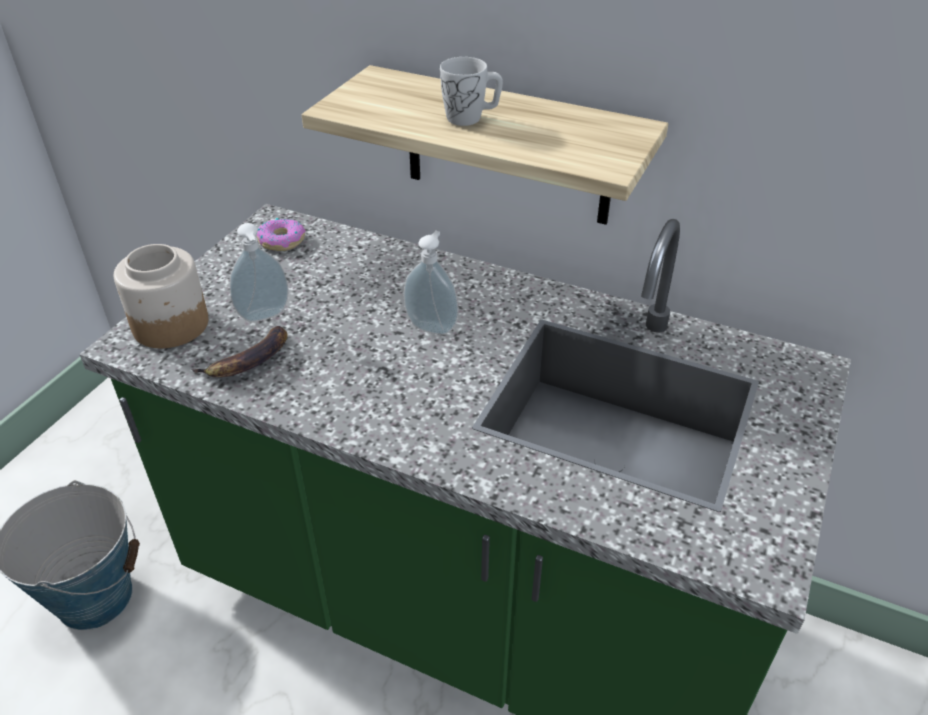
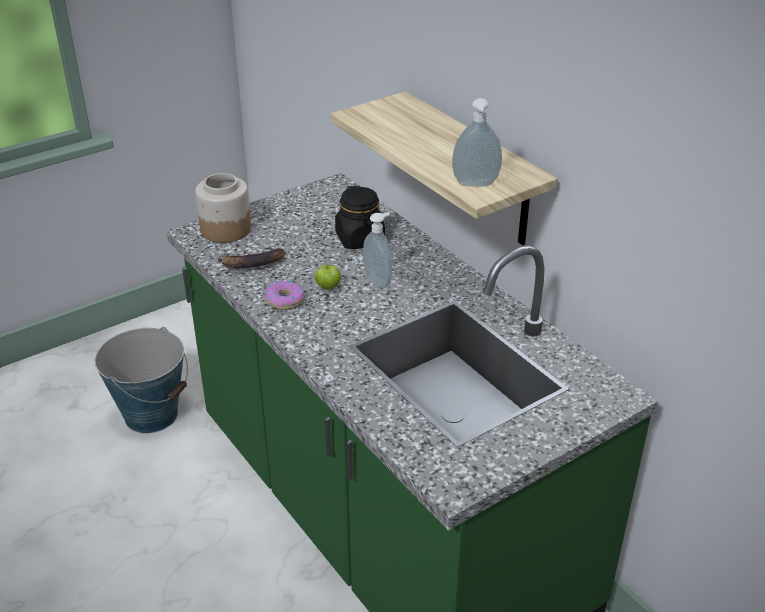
camera: 30 degrees right, 5 degrees down
(265, 316) = (282, 242): soap dispenser -> soap dispenser (475, 185)
(281, 241) = (330, 199): donut -> donut (284, 300)
(362, 280) = (360, 239): none -> black jar
(377, 357) = (328, 287): none -> apple
(471, 118) = (429, 141): white mug -> none

